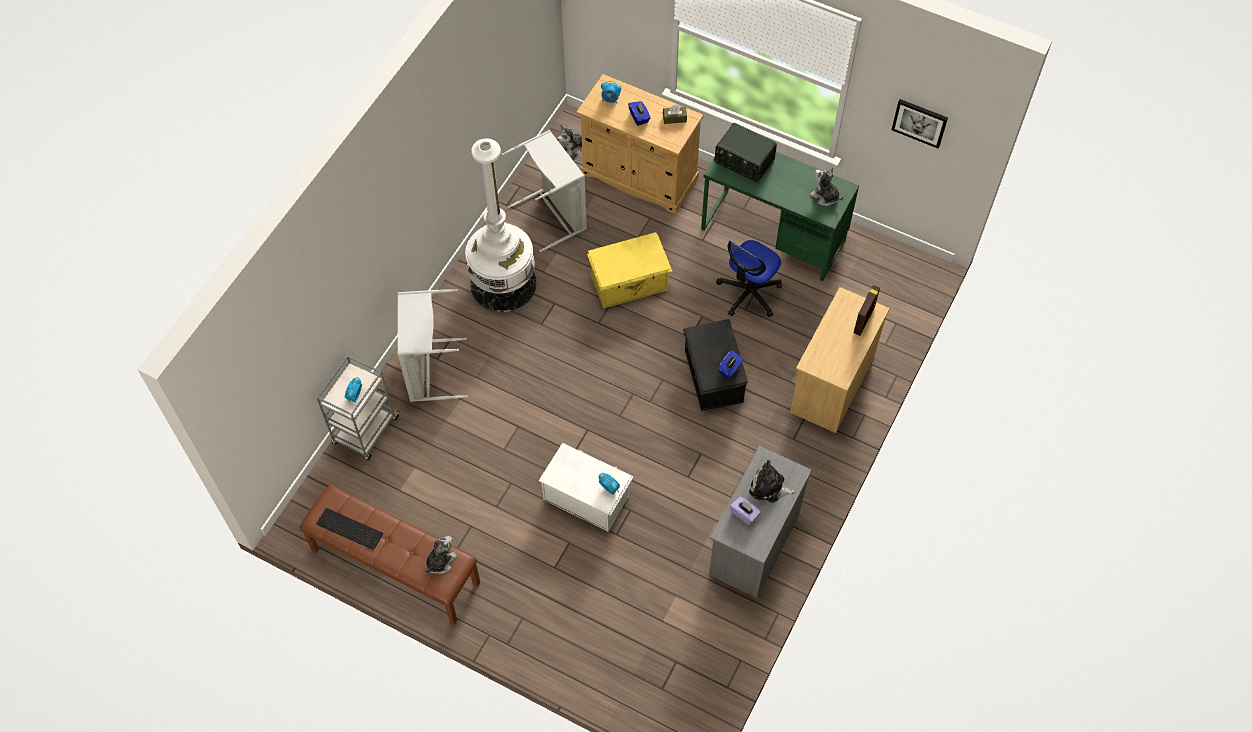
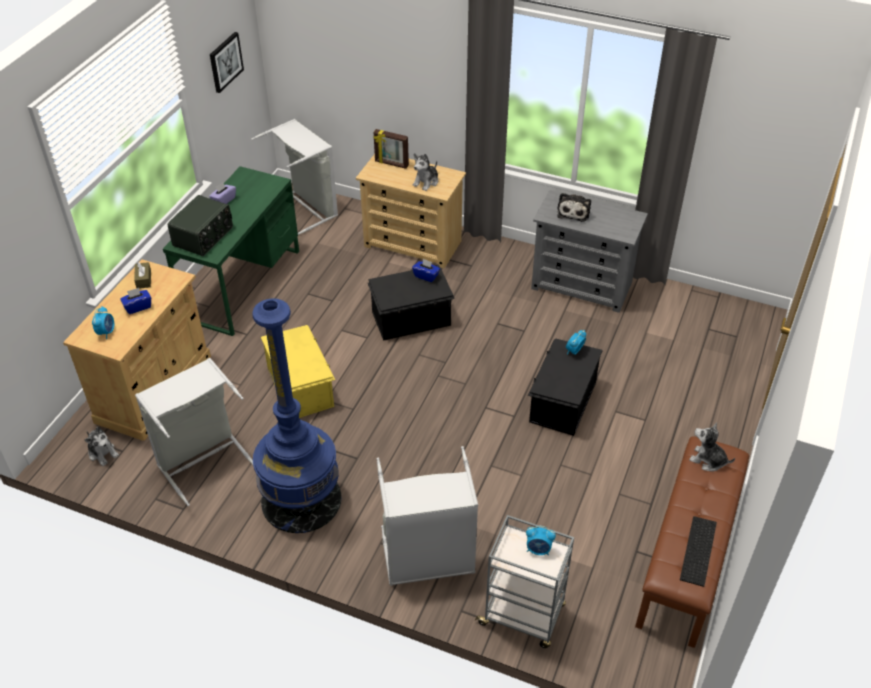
camera: 95 degrees left, 15 degrees down
(503, 283) = (301, 499): white floor lamp -> blue floor lamp
(586, 496) = (561, 402): white storage box -> black storage box
(744, 514) = (604, 225): purple tissue box -> purple tissue box (223, 200)
(749, 293) = (313, 298): office chair -> none
(825, 196) = (252, 185): plush toy -> plush toy (426, 182)
(895, 287) = (306, 208): none -> grey laundry basket

